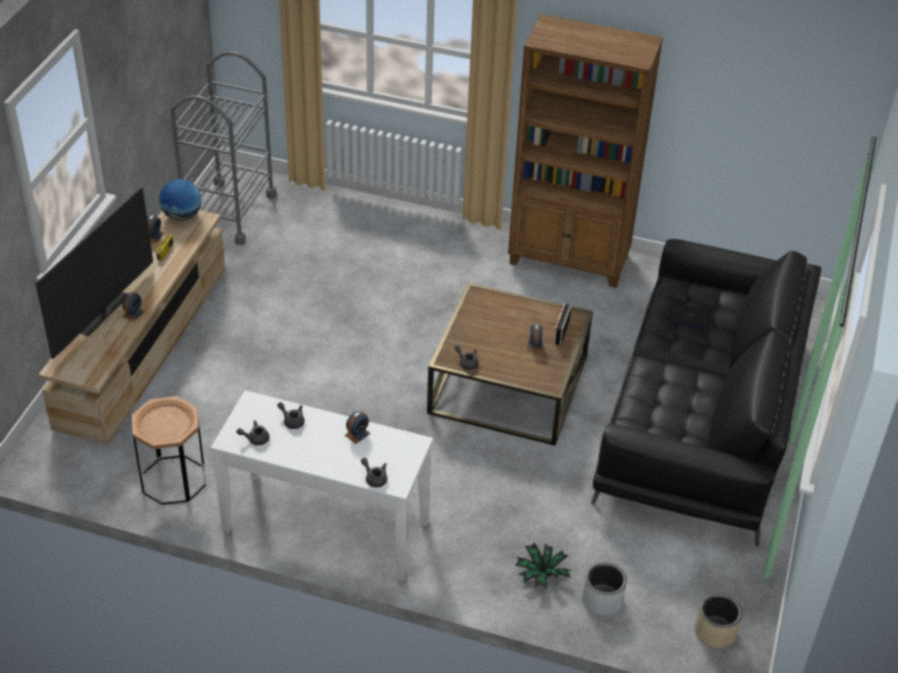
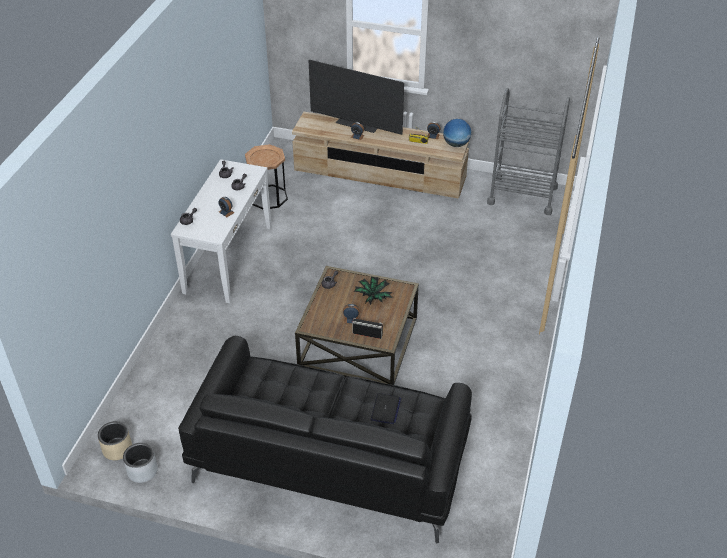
camera: 90 degrees right, 0 degrees up
(541, 574) = (179, 358): potted plant -> potted plant (372, 297)
(569, 260) = (513, 380): brown bookcase -> none
(602, 600) = (154, 388): grey planter -> grey planter (142, 471)

